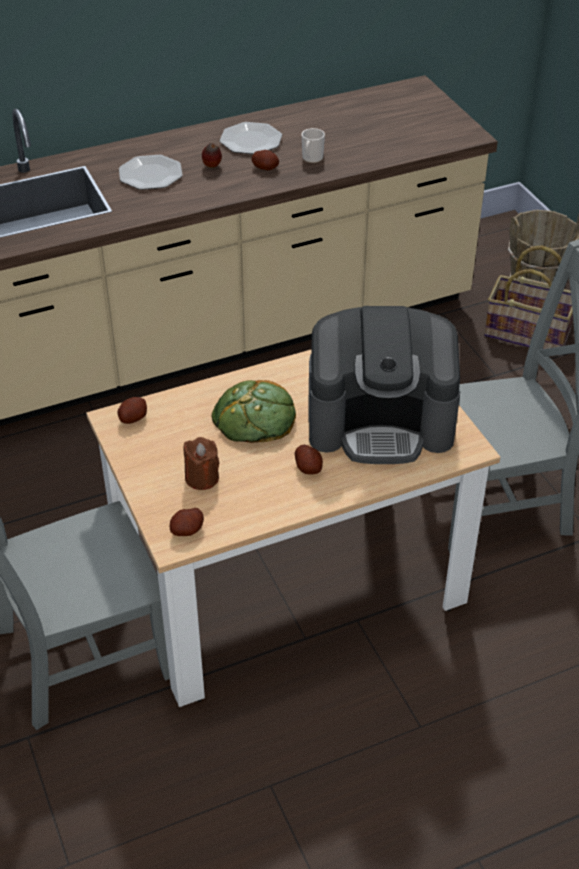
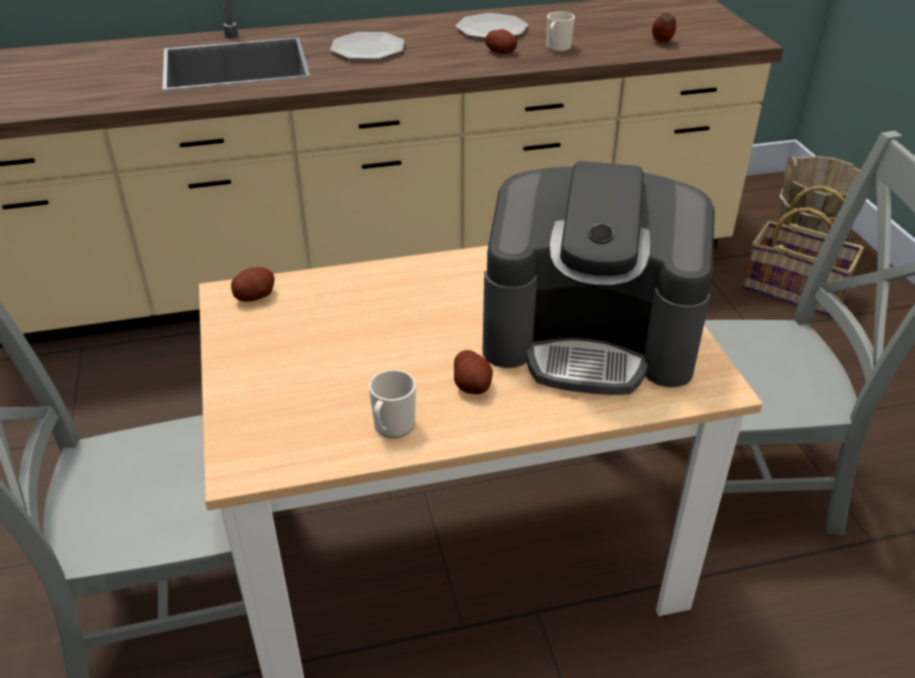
camera: 10 degrees right, 5 degrees down
(187, 530) = (269, 451): potato -> none
(202, 478) = (317, 381): brown candle -> none
(212, 167) = (440, 47): apple -> apple (662, 42)
(255, 418) = (416, 314): bread -> none
(263, 504) = (392, 427): none -> mug

